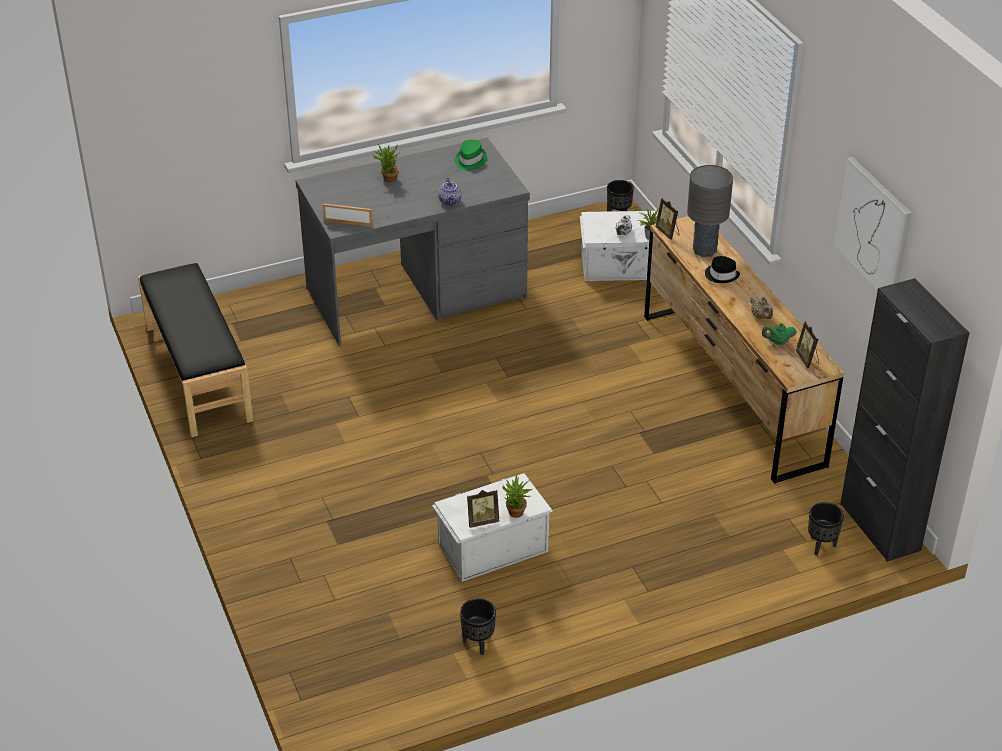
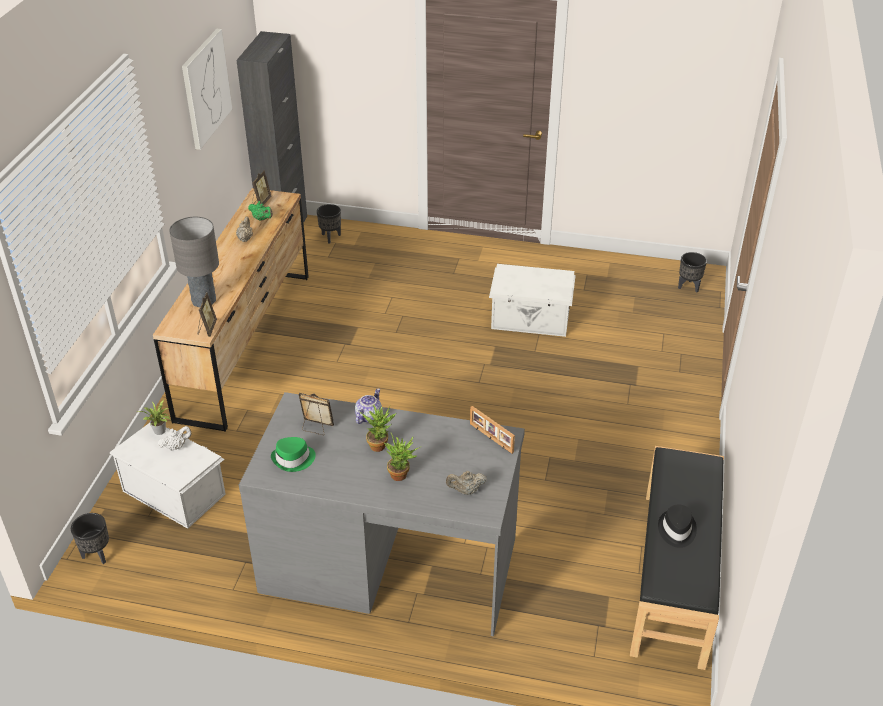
camera: 145 degrees left, 0 degrees up
(336, 188) = (466, 491): none -> beige teapot
(477, 643) = (588, 275): black planter -> black planter (689, 287)
(482, 521) = (549, 275): picture frame -> picture frame (316, 428)
(516, 515) = (523, 269): potted plant -> potted plant (379, 444)
(721, 275) = (223, 277): black hat -> black hat (676, 530)

